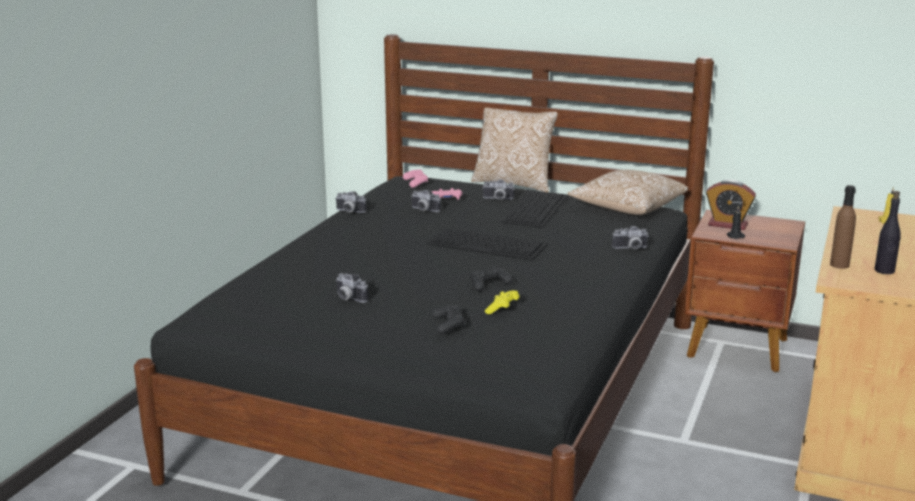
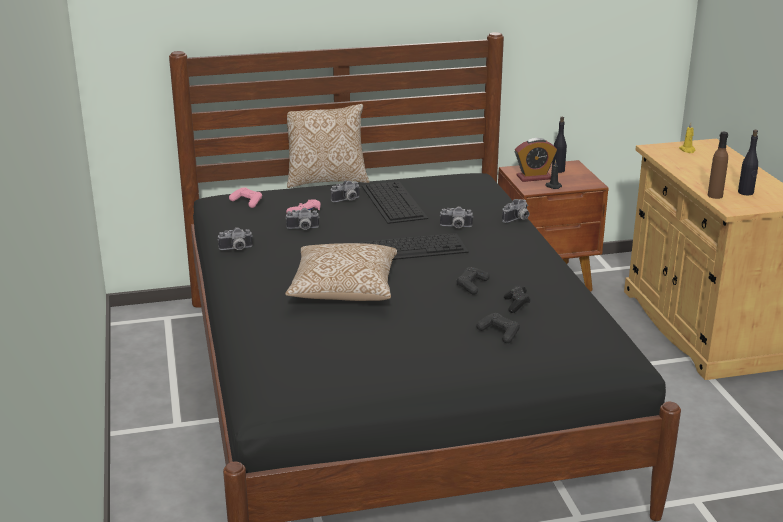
camera: 35 degrees left, 5 degrees up
(348, 298) = (382, 336): camera -> camera (455, 227)
(502, 310) = (516, 305): yellow game controller -> black game controller
(627, 208) = (458, 182): pillow -> pillow (344, 290)
(764, 224) = (558, 170): none -> black bottle

